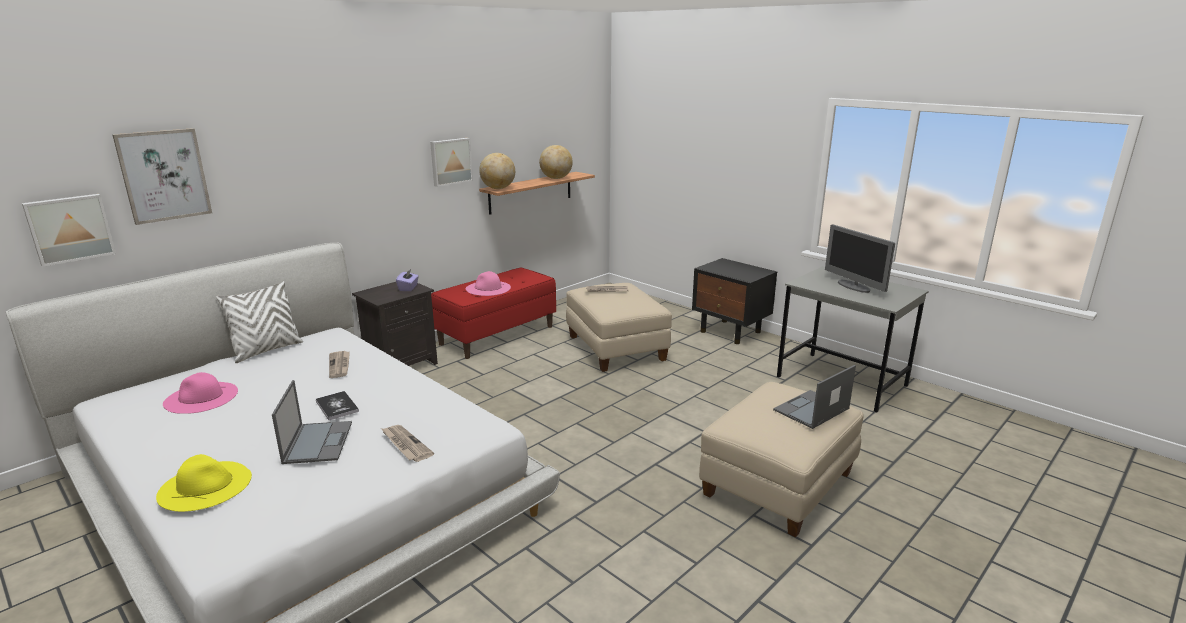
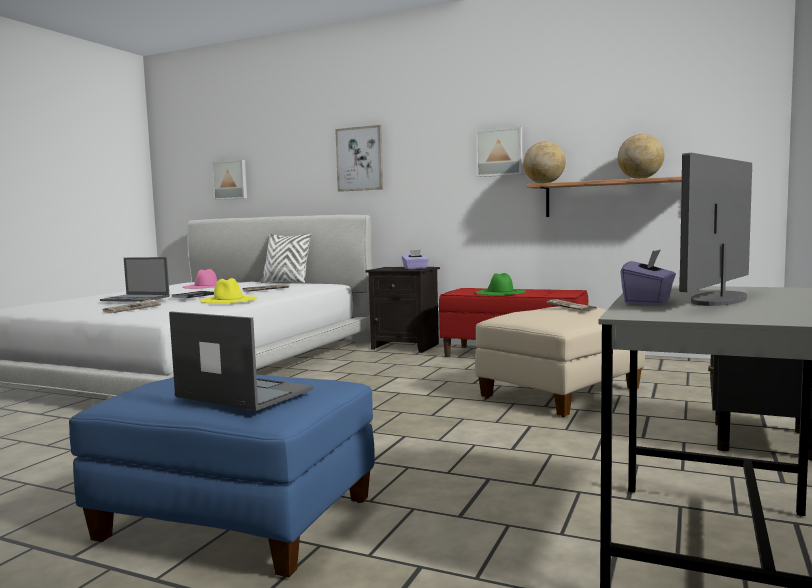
camera: 70 degrees right, 15 degrees down
(164, 175) = (276, 150): picture -> picture (360, 159)
(205, 485) = (82, 296): yellow hat -> yellow hat (228, 299)
(318, 442) = (136, 298): laptop -> laptop turned 45 degrees clockwise
(488, 288) = (500, 292): pink hat -> green hat
(778, 485) = (236, 521): beige ottoman -> blue ottoman
(852, 295) = (648, 301): none -> purple tissue box

